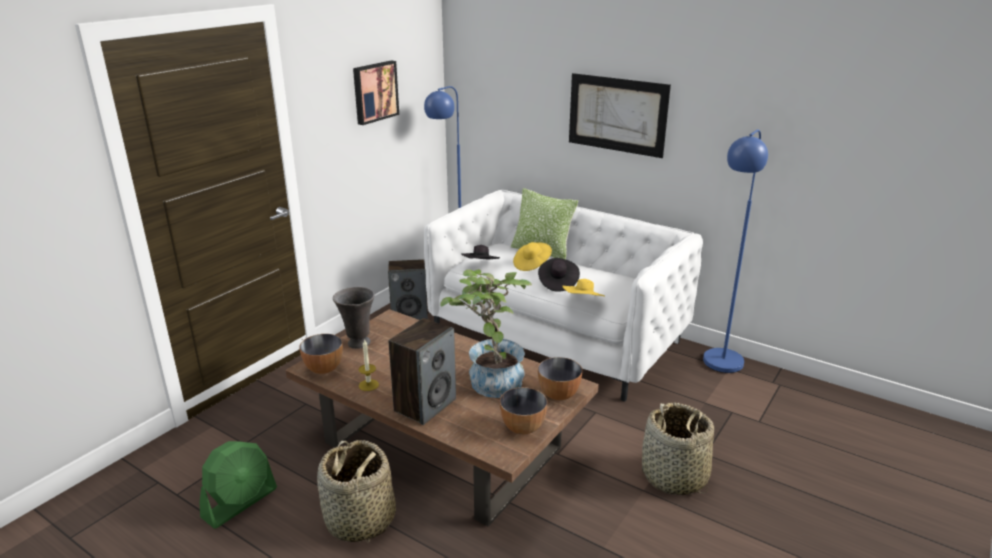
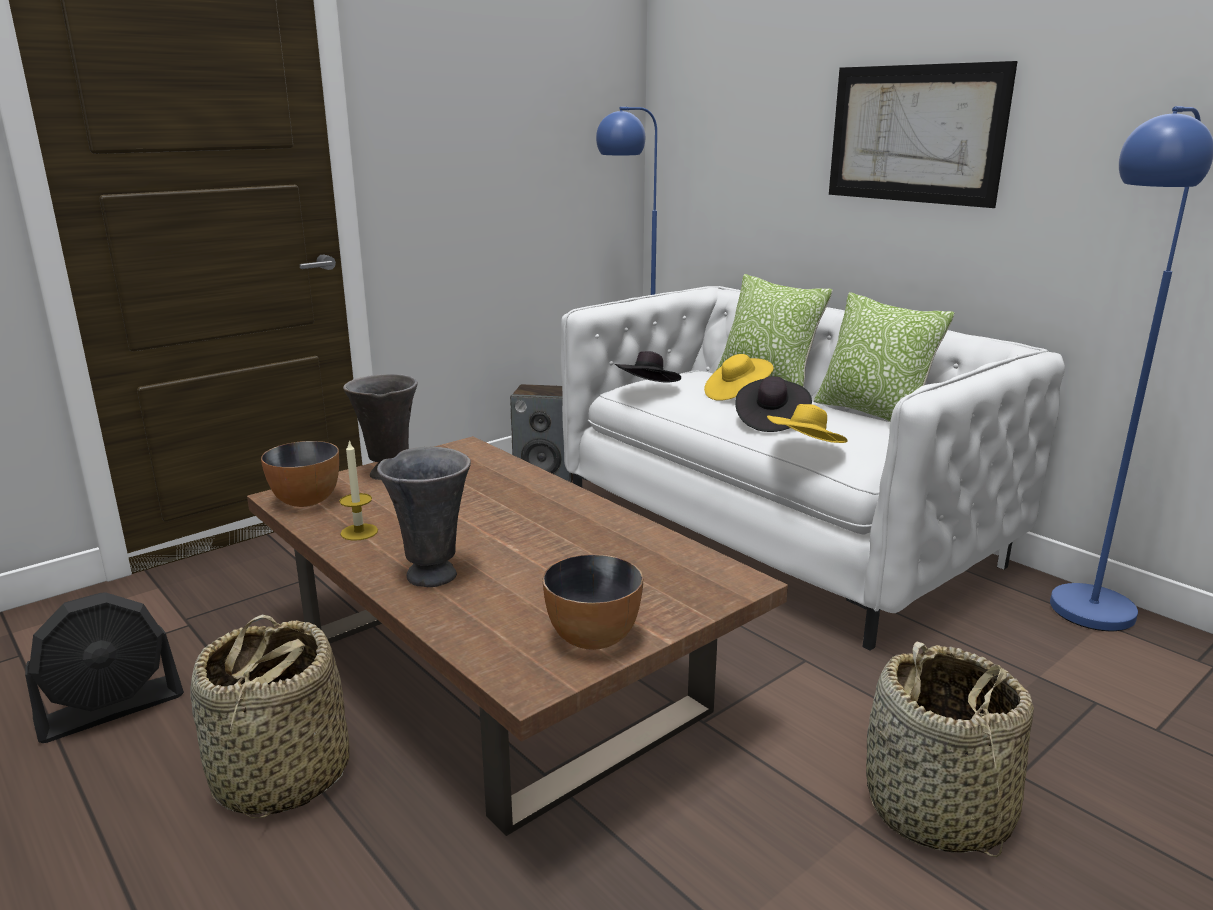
camera: 15 degrees right, 5 degrees down
(240, 503) = (111, 708): green fan -> black fan
(374, 92) = (513, 102): picture -> none
(425, 405) = (433, 574): speaker -> grey vase
(489, 379) = (577, 550): potted plant -> none
(559, 394) = (697, 592): bowl -> none
(606, 269) = (873, 414): none -> pillow

